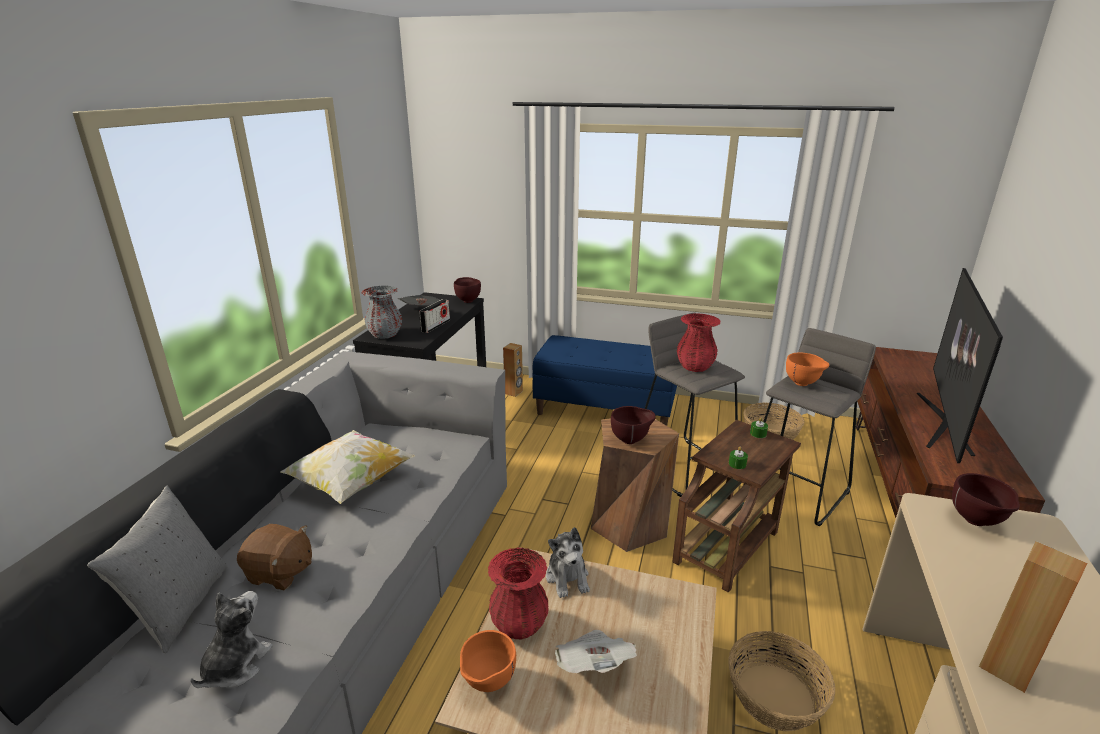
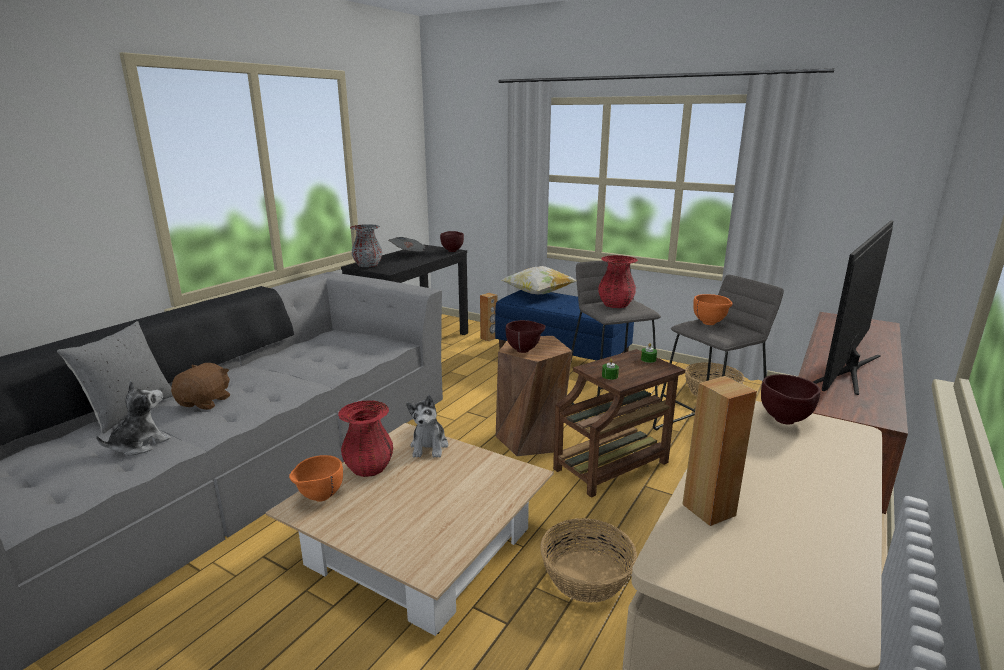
camera: 15 degrees right, 5 degrees down
(280, 573) = (206, 402): brown plush toy -> brown plush toy turned 105 degrees counterclockwise
(351, 483) = (293, 360): pillow -> pillow (538, 294)
(436, 326) = (412, 263): radio -> none
(594, 666) = (409, 502): newspaper -> none

